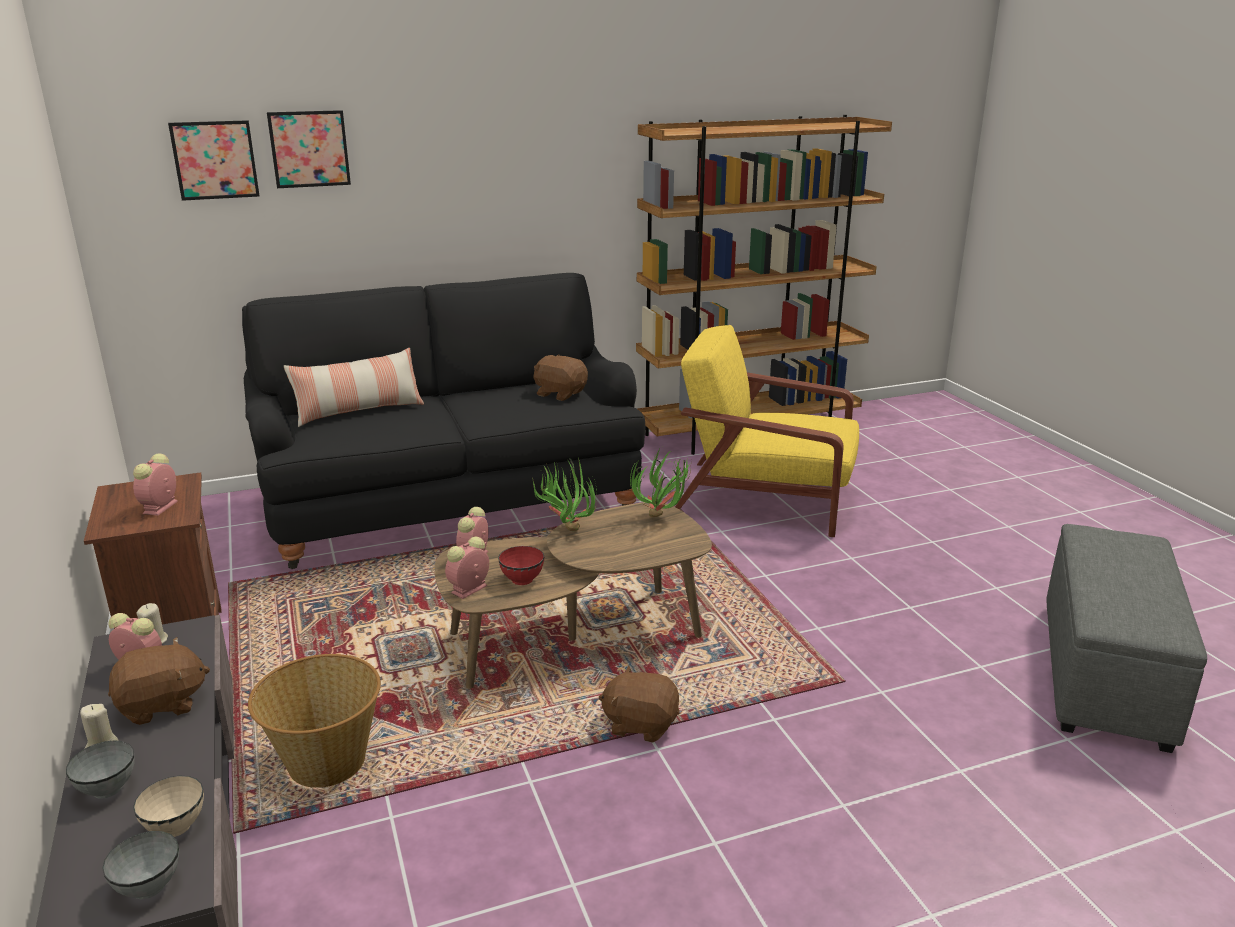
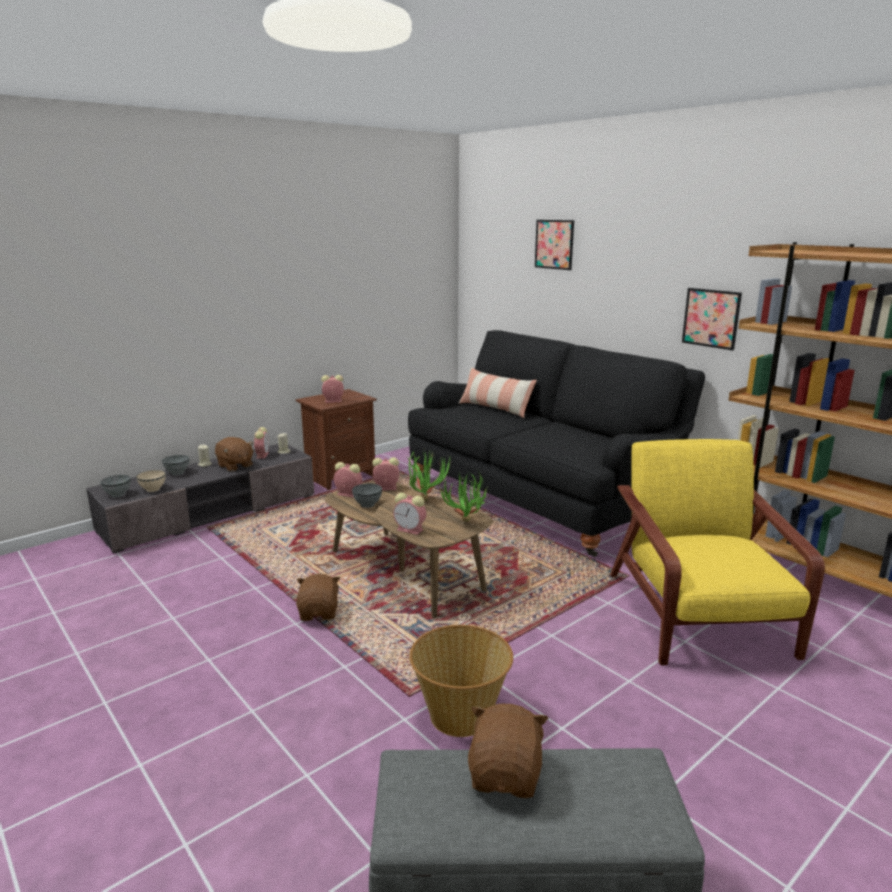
camera: 70 degrees right, 5 degrees down
(215, 160) = (512, 246): picture -> picture (711, 318)
(326, 762) = (259, 532): basket -> basket (460, 714)
(522, 580) = (367, 504): red bowl -> grey bowl
(560, 394) = (592, 444): brown plush toy -> brown plush toy (506, 775)
(657, 552) = (411, 530): none -> alarm clock

